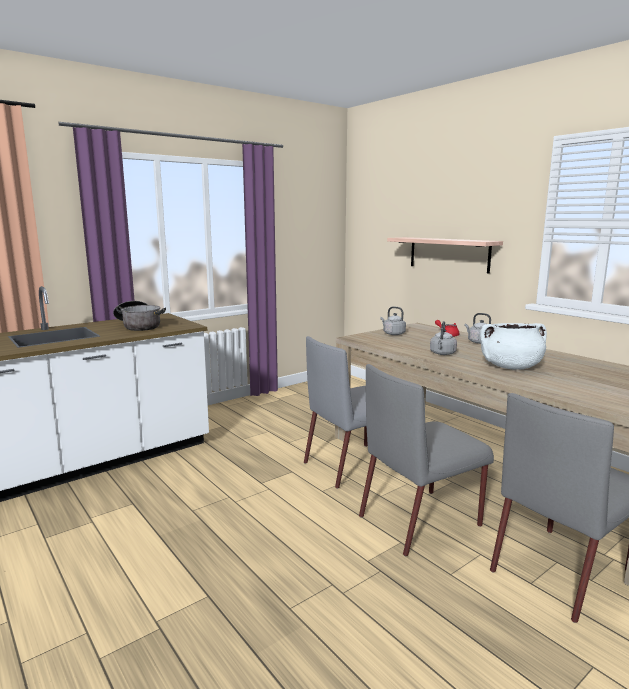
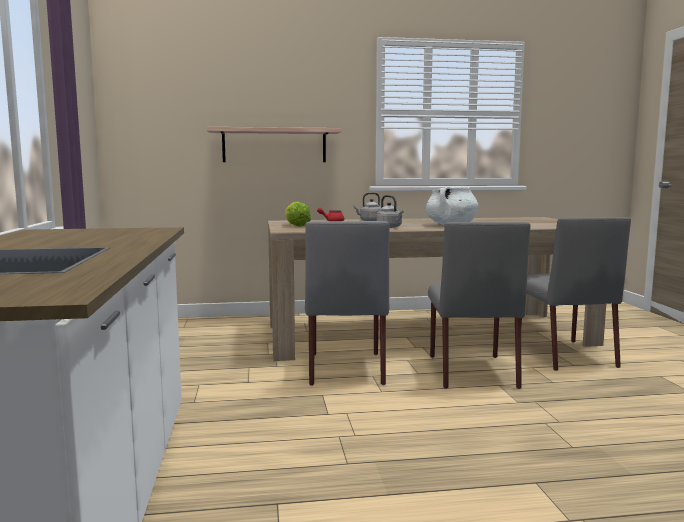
camera: 60 degrees left, 5 degrees down
(139, 326) = (89, 237): cooking pot -> none
(393, 333) = (296, 226): grey kettle -> lettuce

